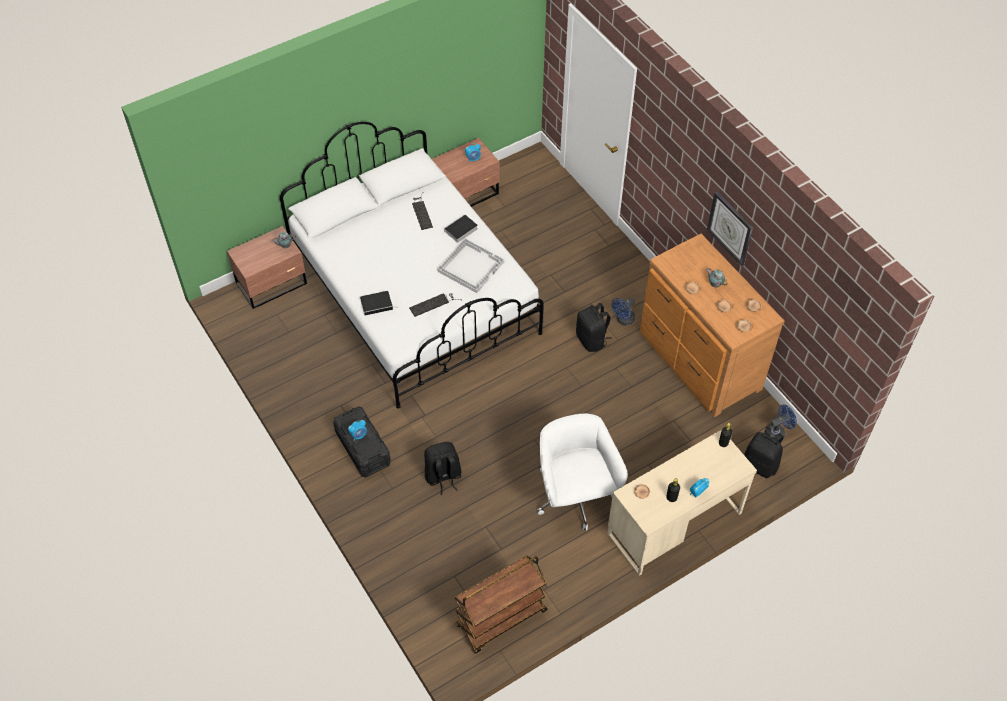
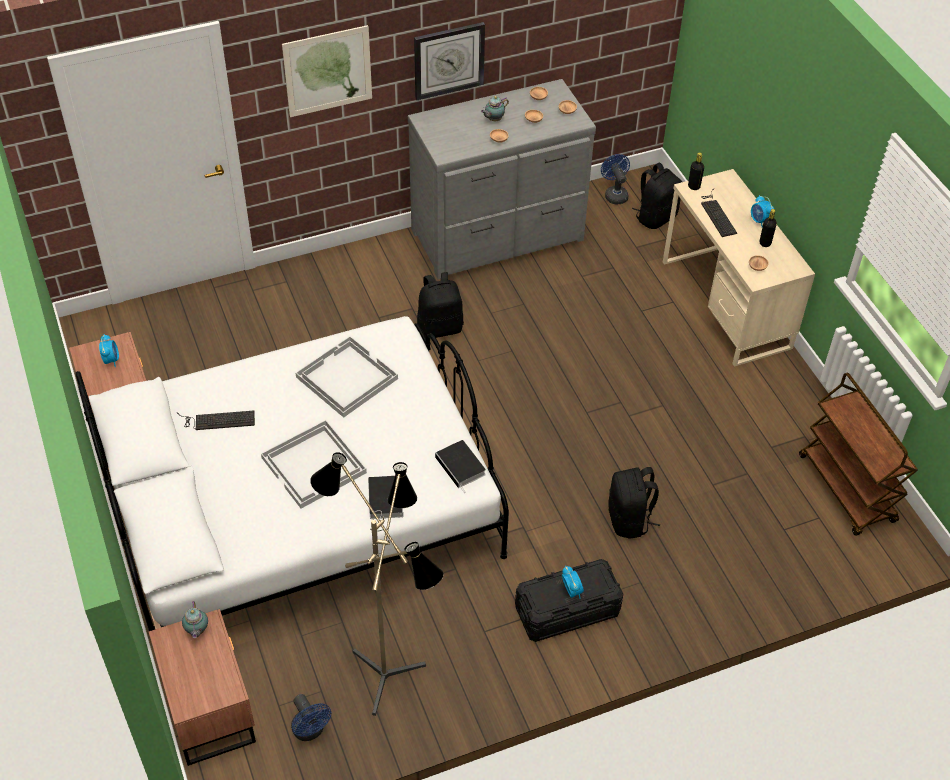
camera: 80 degrees left, 5 degrees down
(306, 362) = (389, 670): none -> floor lamp
(396, 265) = (315, 465): none -> white tray
(434, 304) = (404, 430): keyboard -> keyboard (717, 214)
(460, 230) = (273, 380): book -> book (461, 467)
(574, 497) = (678, 387): white office chair -> none
(623, 320) = (417, 291): blue fan -> blue fan (310, 731)
(673, 157) = (328, 71): none -> picture
(698, 361) = (499, 237): brown dresser -> grey dresser

